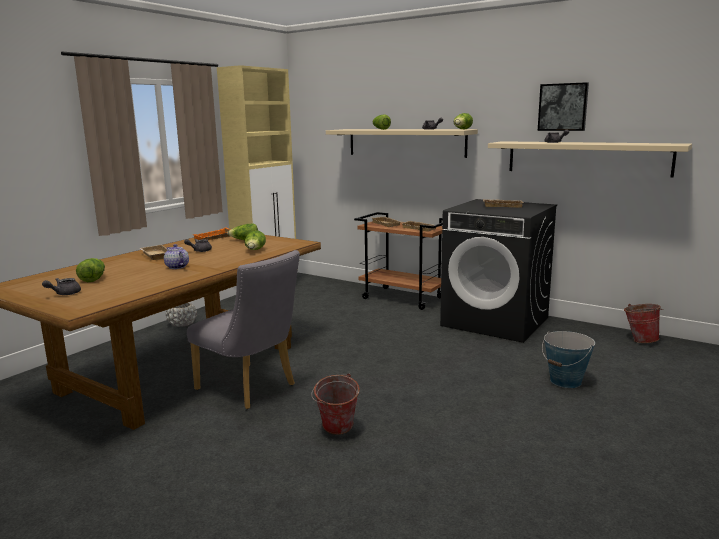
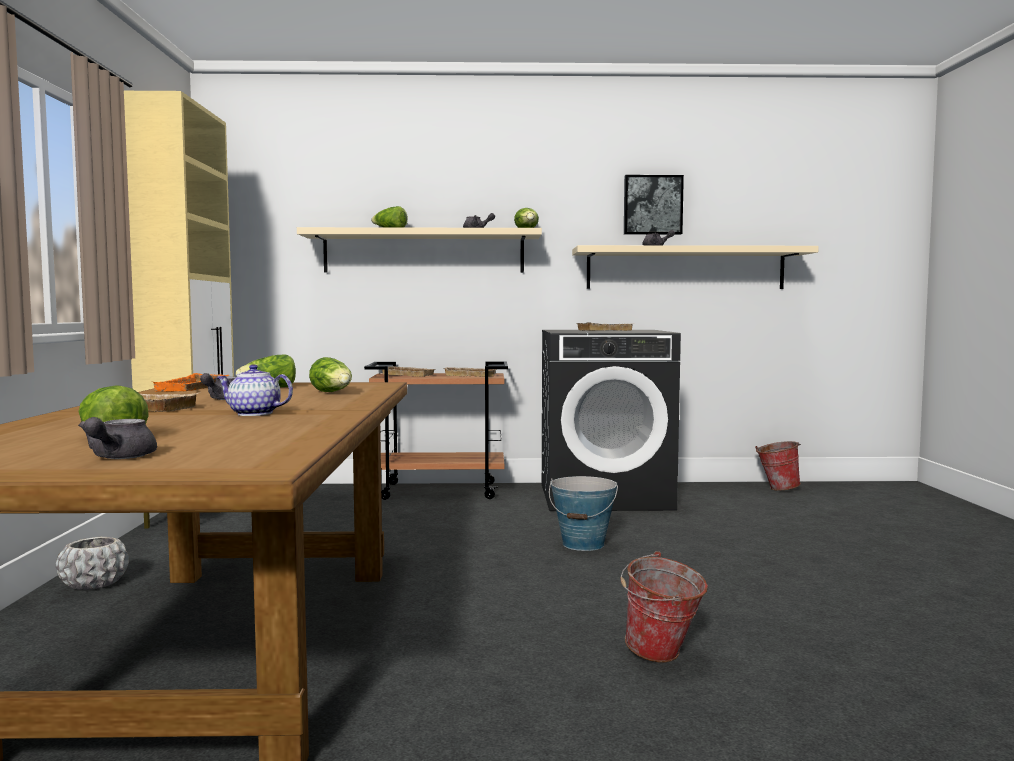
camera: 35 degrees left, 10 degrees down
(251, 389) = (420, 642): grey chair -> none
(565, 381) = (792, 536): bucket -> bucket (583, 544)

